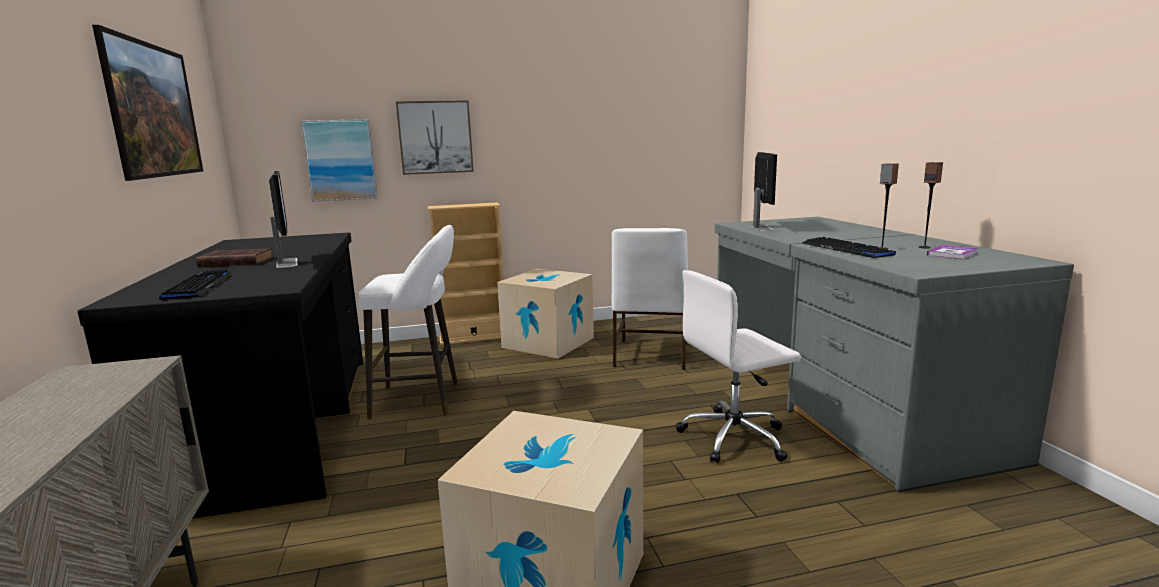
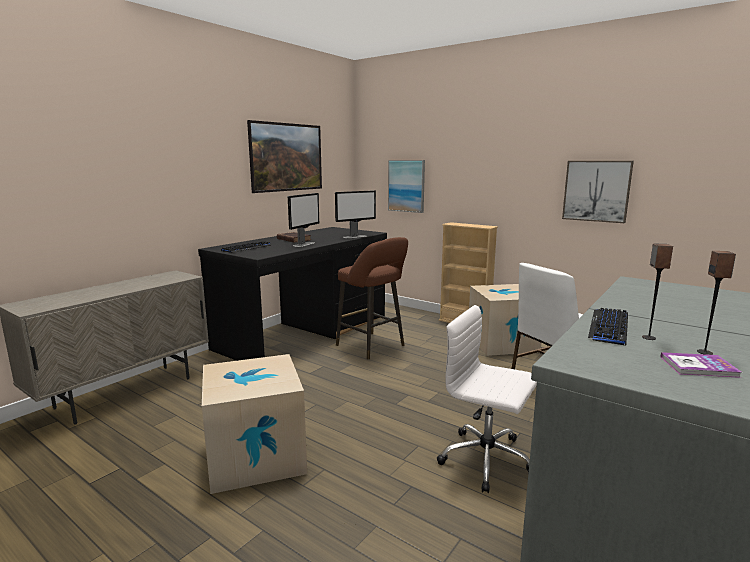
camera: 50 degrees right, 0 degrees up
(422, 399) = (373, 346): white stool -> brown stool
(435, 137) = (463, 174): picture -> picture (596, 191)
(761, 227) = (640, 289): monitor -> monitor (355, 236)

